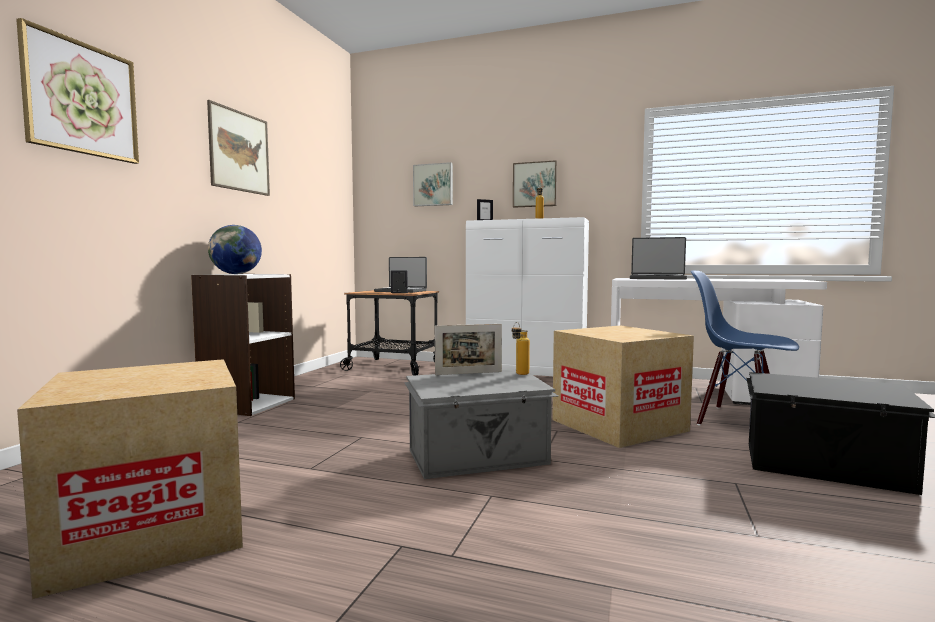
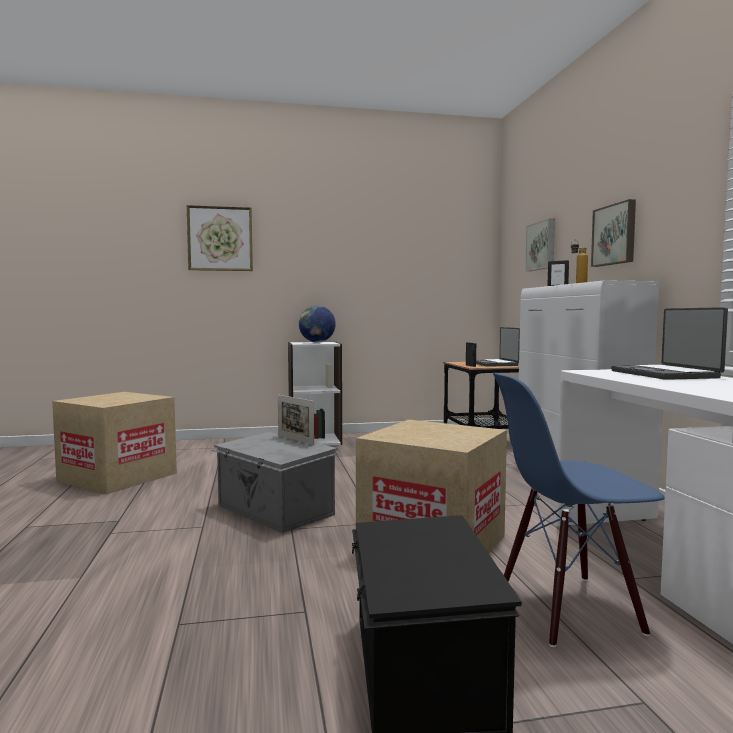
camera: 60 degrees right, 0 degrees up
(239, 151) = (343, 246): picture -> none
(519, 374) = (310, 450): bottle -> none
(739, 421) = (568, 607): blue chair -> blue chair turned 105 degrees counterclockwise

